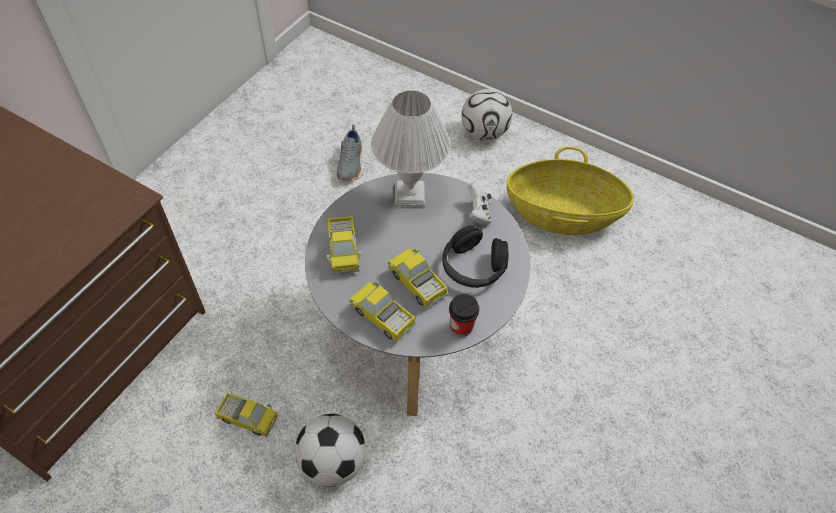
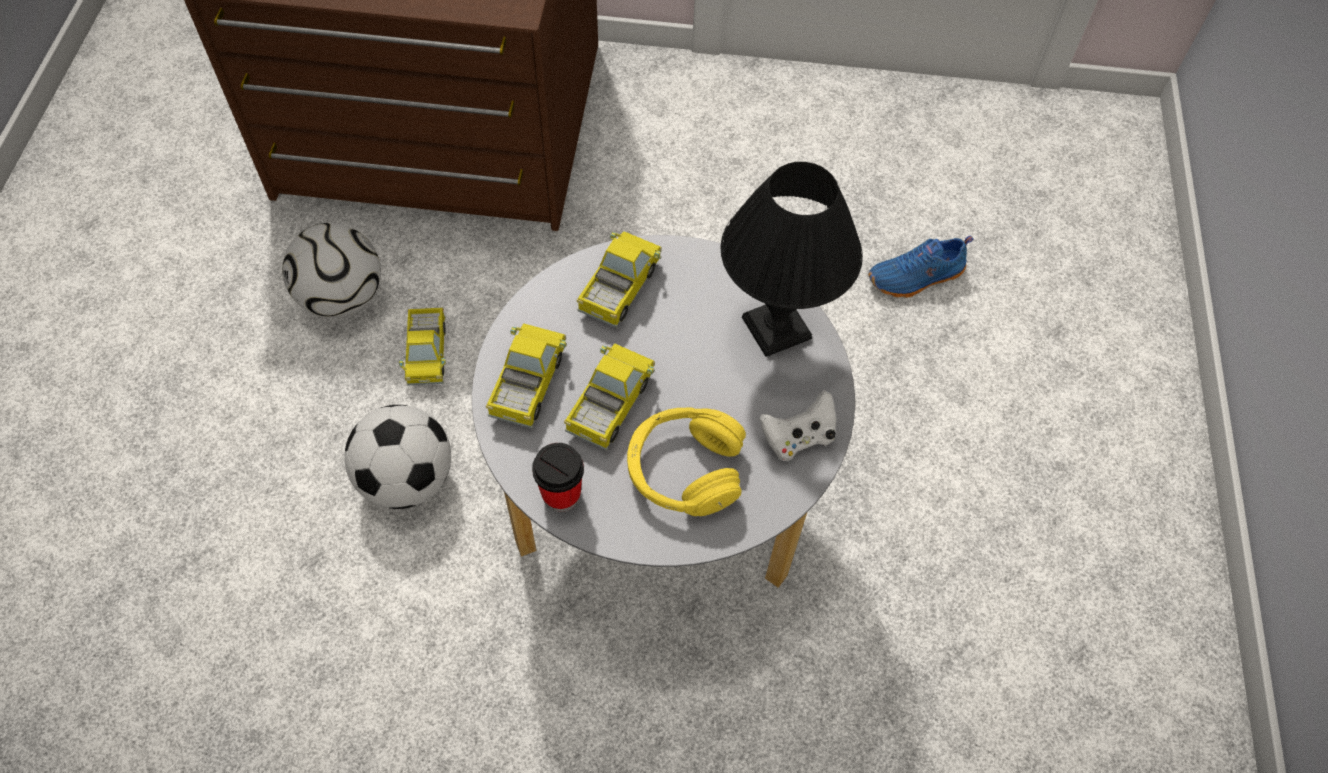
camera: 65 degrees right, 5 degrees up
(343, 250) = (620, 288): toy truck -> toy truck turned 150 degrees clockwise
(351, 163) = (916, 278): grey shoe -> blue shoe
(410, 195) = (775, 329): white table lamp -> black table lamp
(473, 266) = (684, 469): black headphones -> yellow headphones
(484, 133) = (1126, 440): football -> football (343, 298)
(562, 214) = (1031, 638): basket -> none

